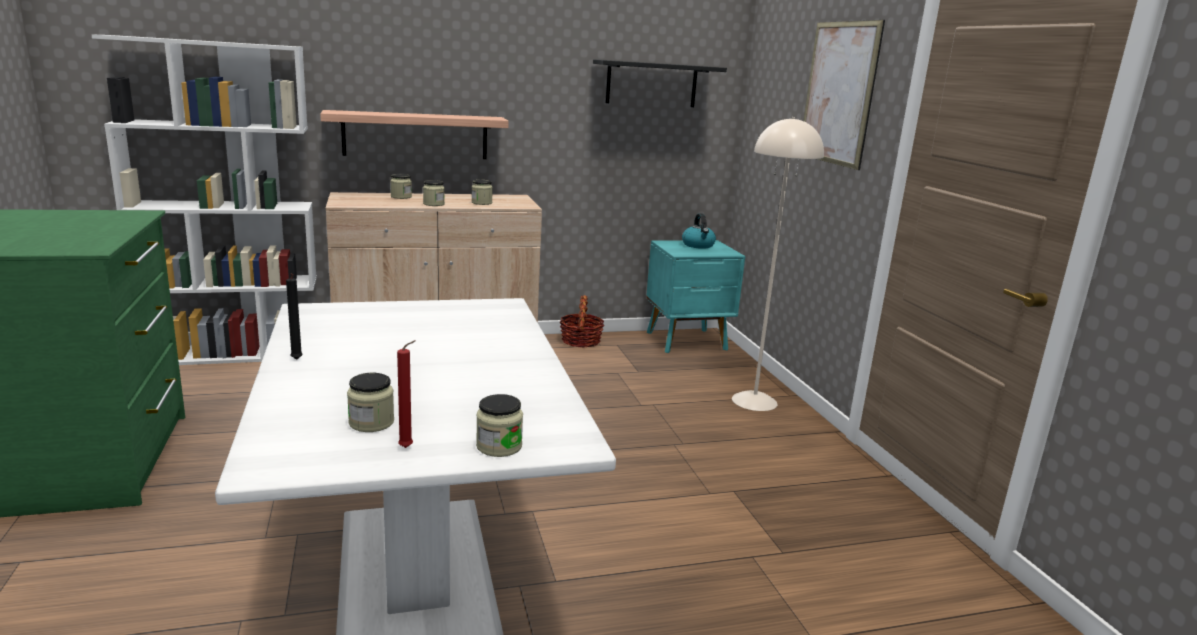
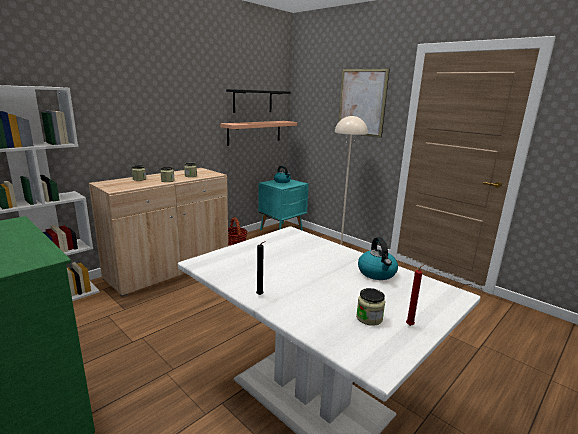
camera: 30 degrees left, 0 degrees up
(415, 135) = (136, 140): shelf -> shelf (254, 132)
(499, 446) = (438, 308): jar -> none
(511, 383) = (377, 273): none -> kettle

